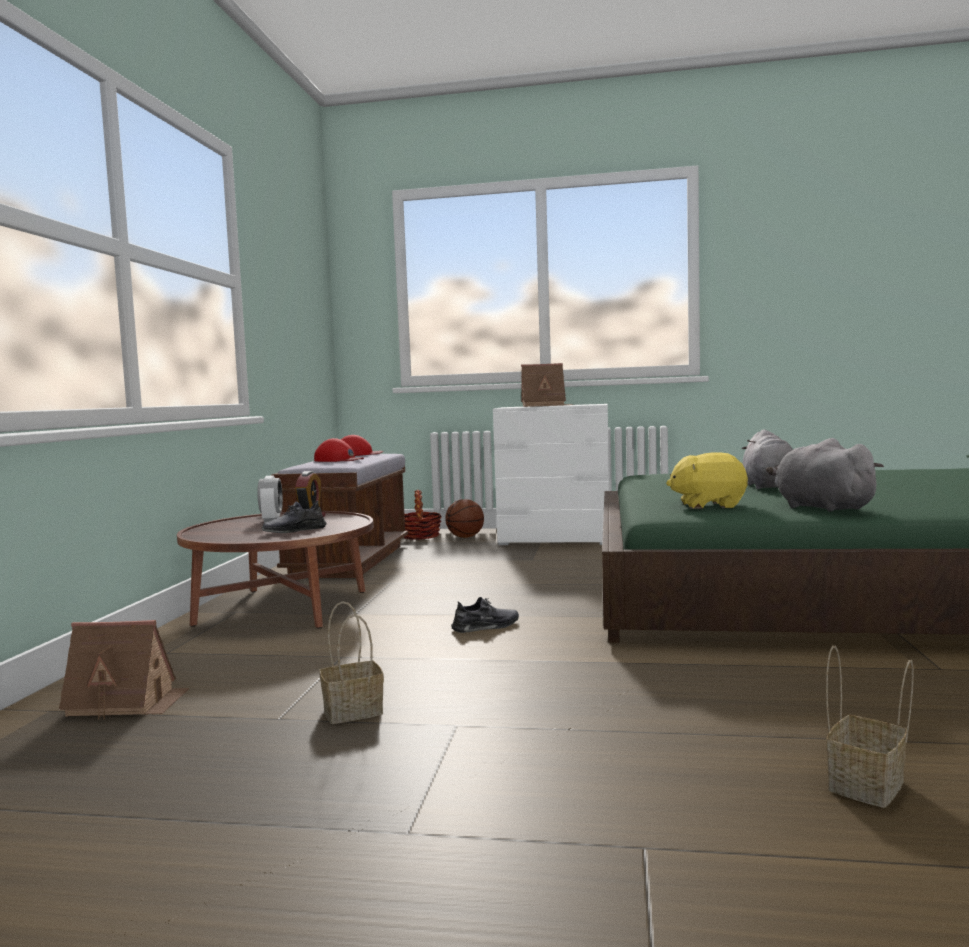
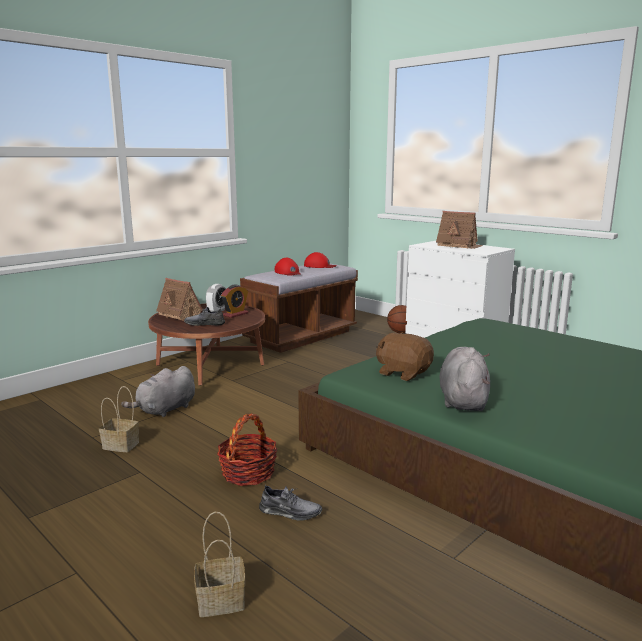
camera: 35 degrees right, 10 degrees up
(127, 702) = (65, 405): toy house -> toy house (181, 315)
(420, 536) = (376, 325): basket -> basket (248, 473)
(486, 626) = (270, 413): grey shoe -> grey shoe (290, 512)
(708, 505) = (403, 373): yellow plush toy -> brown plush toy
(769, 487) = (515, 363): grey plush toy -> grey plush toy (165, 410)

